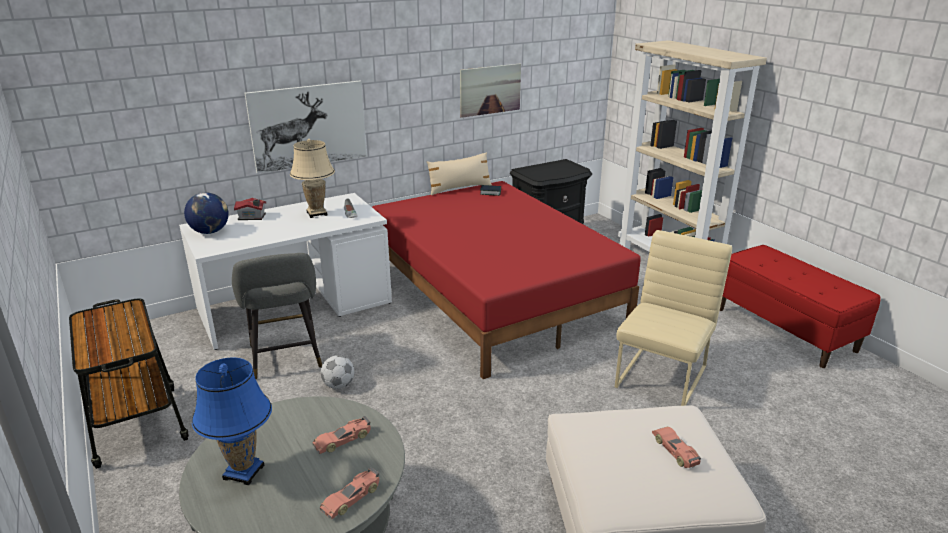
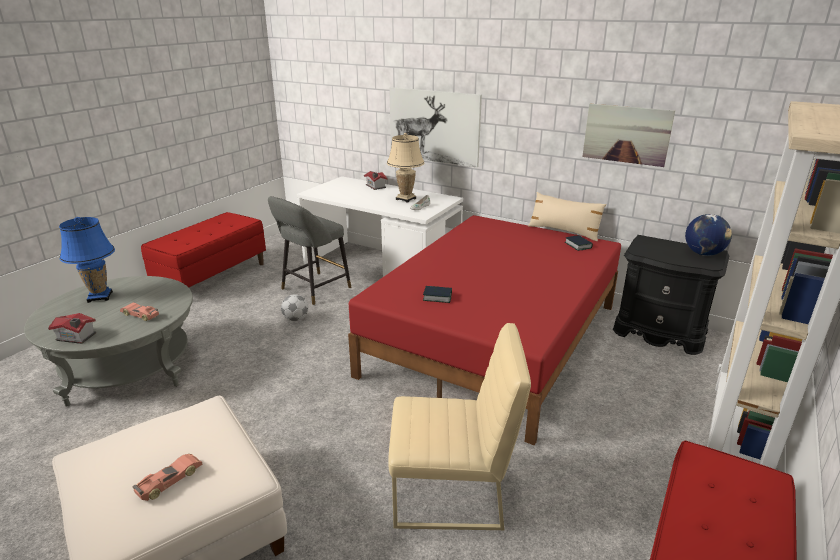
camera: 60 degrees right, 0 degrees up
(138, 428) = (212, 277): cart -> red bench
(210, 232) = (339, 185): globe -> globe (703, 253)
(351, 498) = (76, 337): toy car -> toy house
(520, 262) = (437, 297): none -> book

